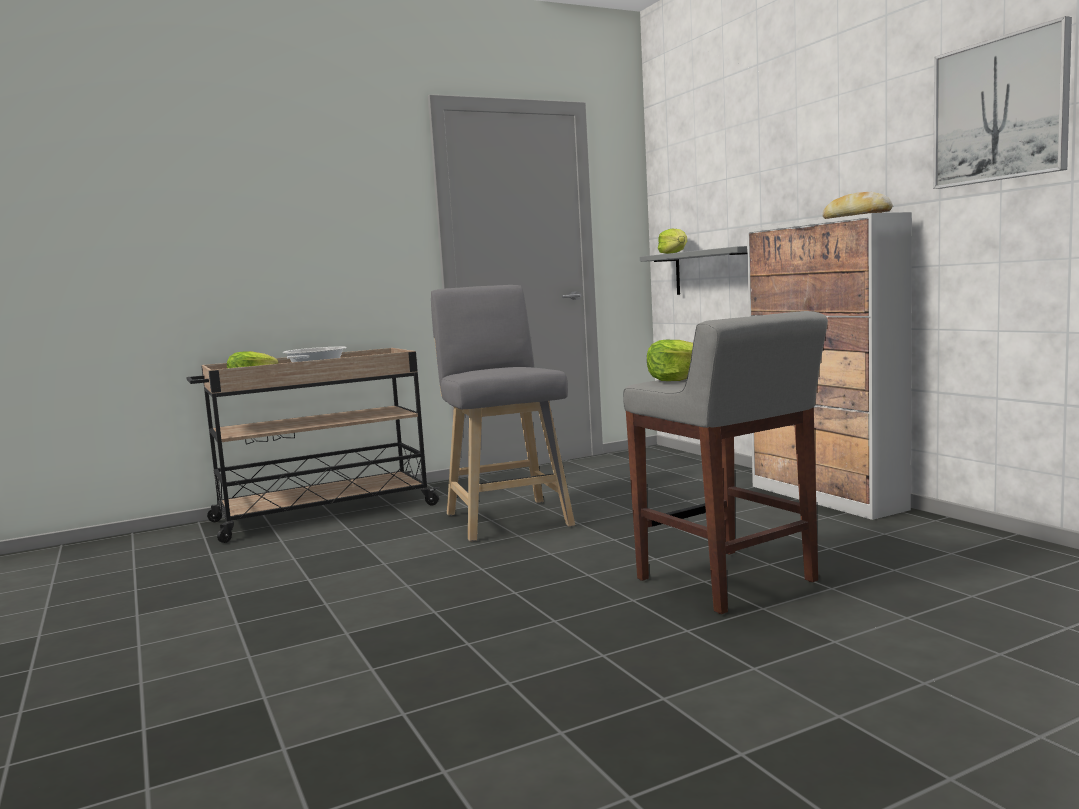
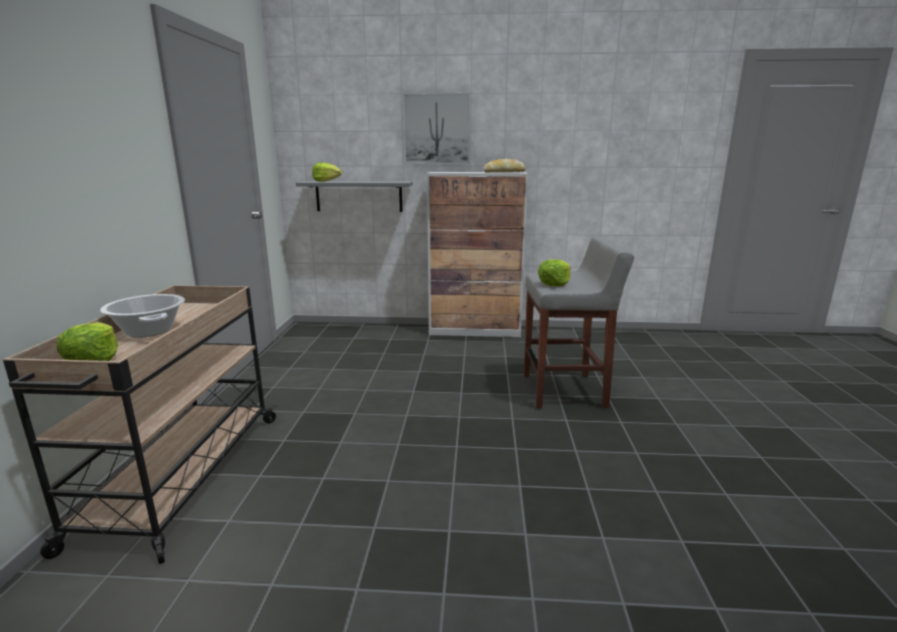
camera: 60 degrees left, 10 degrees up
(506, 518) = (360, 407): grey stool -> none
(1000, 110) = (575, 126): picture -> picture (437, 129)

